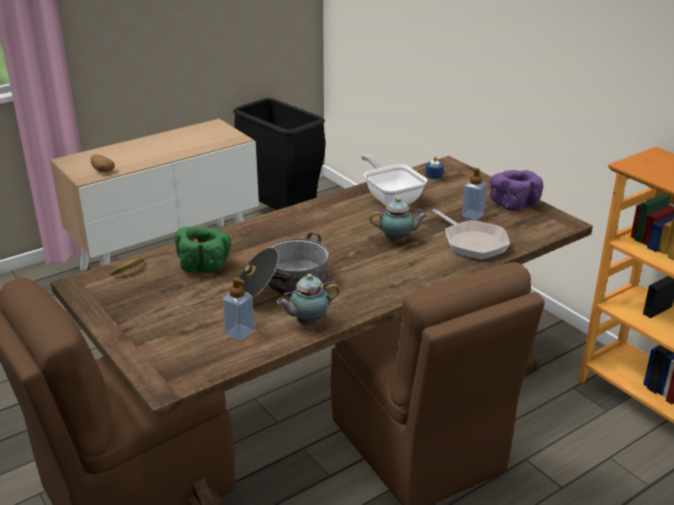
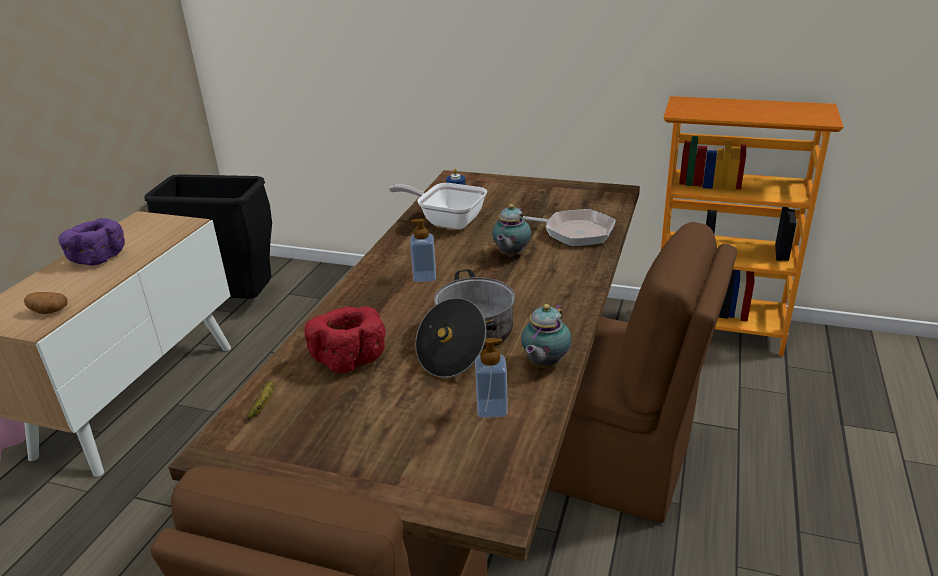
camera: 35 degrees left, 0 degrees up
(204, 265) = (350, 358): green bowl -> red bowl
(398, 241) = (510, 255): teapot -> teapot turned 150 degrees clockwise
(472, 215) = (539, 210): soap dispenser -> soap dispenser (424, 277)
(513, 204) = (557, 190): purple bowl -> purple bowl (98, 258)

